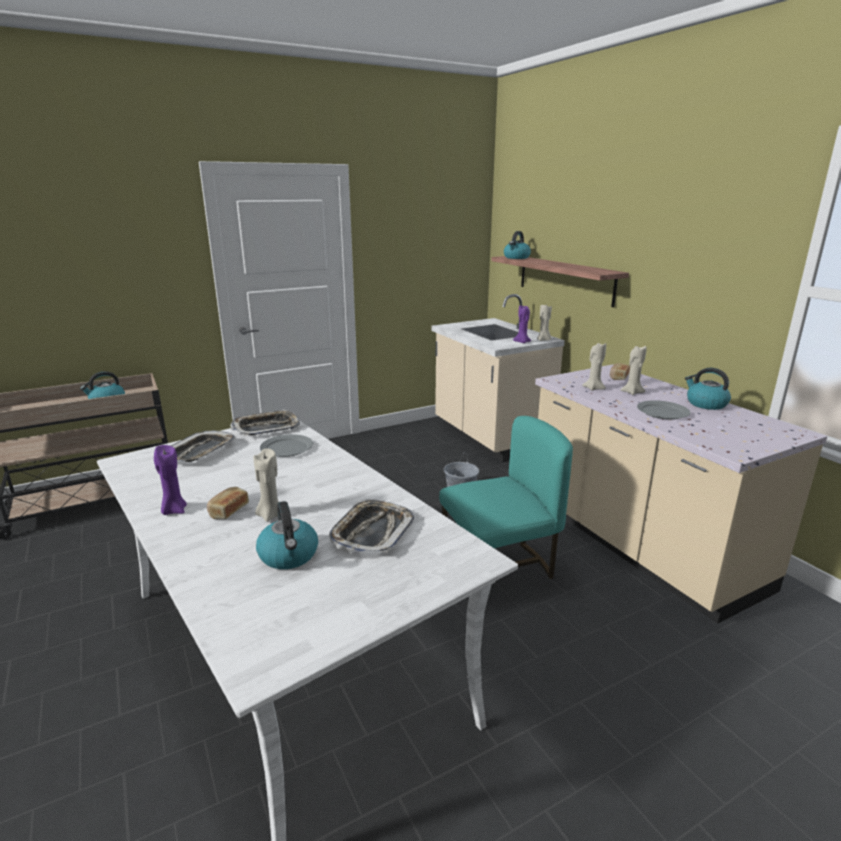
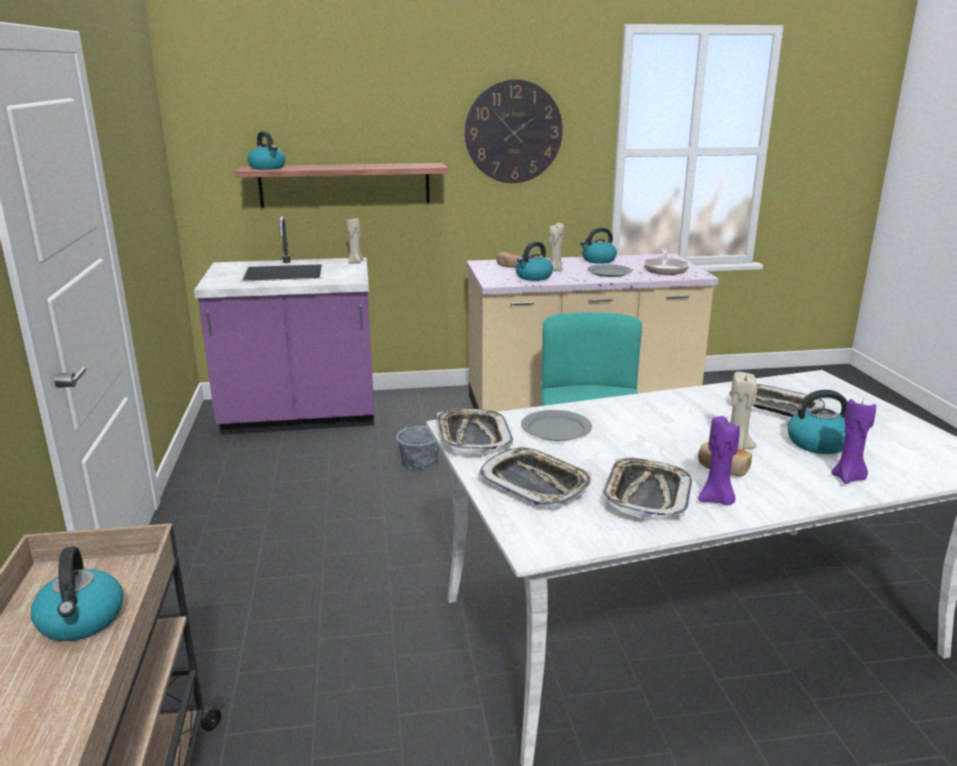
camera: 70 degrees left, 0 degrees up
(183, 485) = (646, 495): none -> tray
(489, 437) = (300, 417): beige counter -> purple counter
(522, 342) = (351, 270): purple candle -> purple candle (848, 478)
(593, 388) = (533, 277): beige candle -> kettle
(690, 251) = (513, 132): none -> wall clock
(729, 435) = (665, 269): none -> frying pan

